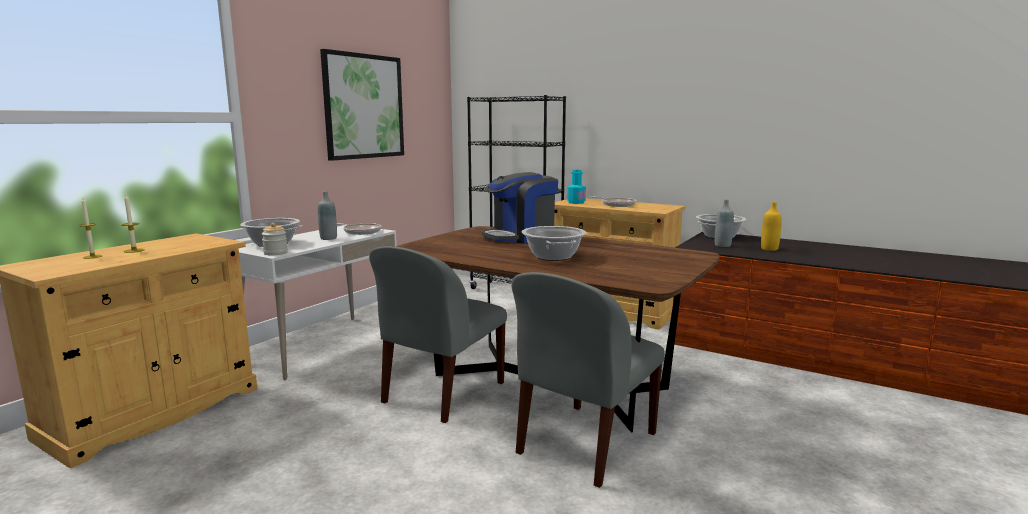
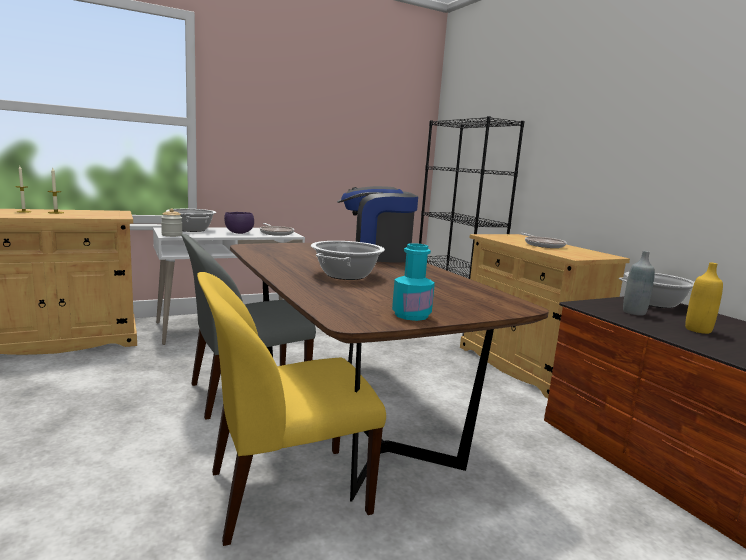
camera: 30 degrees right, 0 degrees up
(328, 238) = (238, 233): grey bottle -> purple bowl
(364, 106) = (327, 124): picture -> none
(576, 202) = (502, 237): turquoise bottle -> turquoise bottle (411, 315)
(585, 444) = (284, 493): grey chair -> yellow chair

